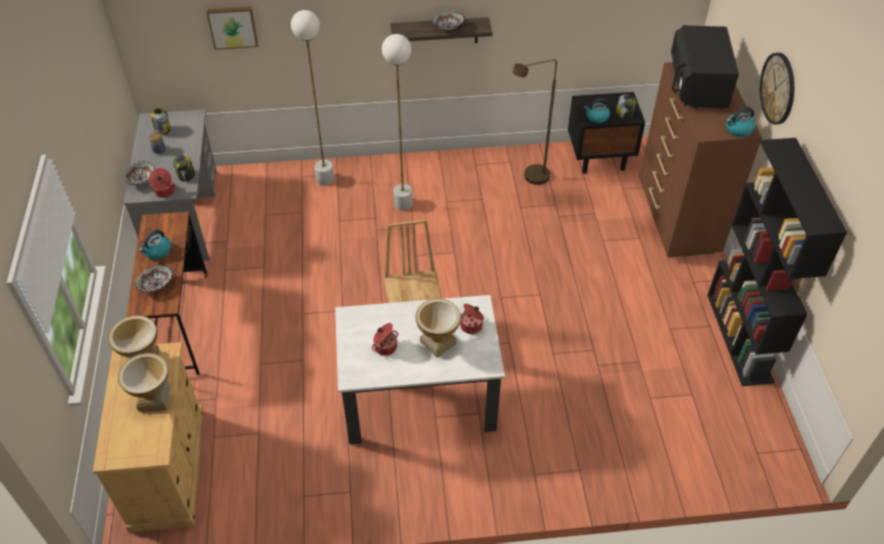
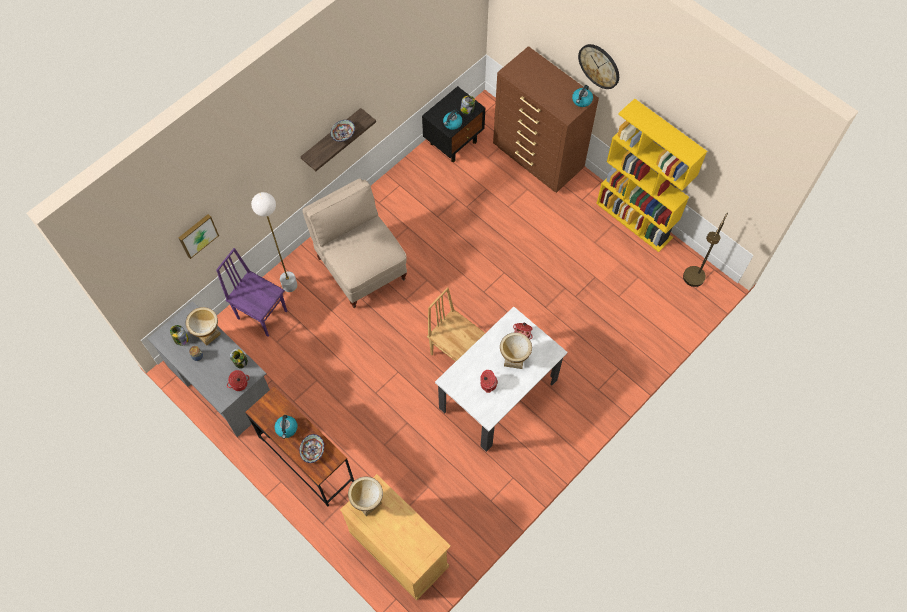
camera: 40 degrees left, 15 degrees up
(141, 180) = (212, 387): bowl -> none
(154, 399) = (400, 518): vase -> vase (208, 334)
(278, 186) = (262, 314): none -> purple chair
(403, 204) = (361, 267): white floor lamp -> beige chair
(530, 178) = (424, 189): brown floor lamp -> brown floor lamp (692, 282)
(697, 86) = (532, 80): black microwave -> none
(740, 338) = (635, 220): black bookcase -> yellow bookcase

